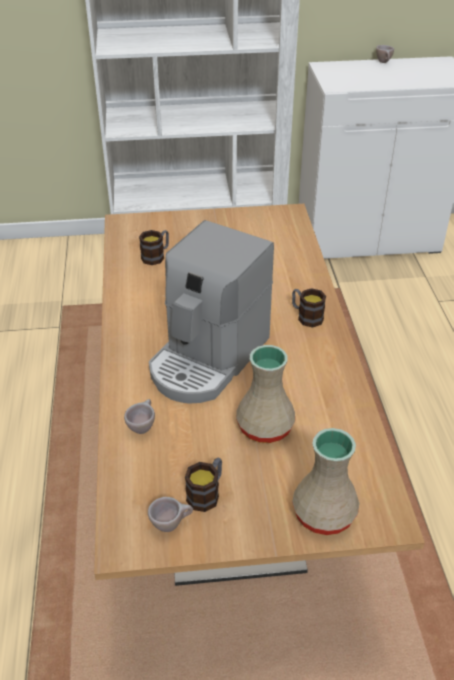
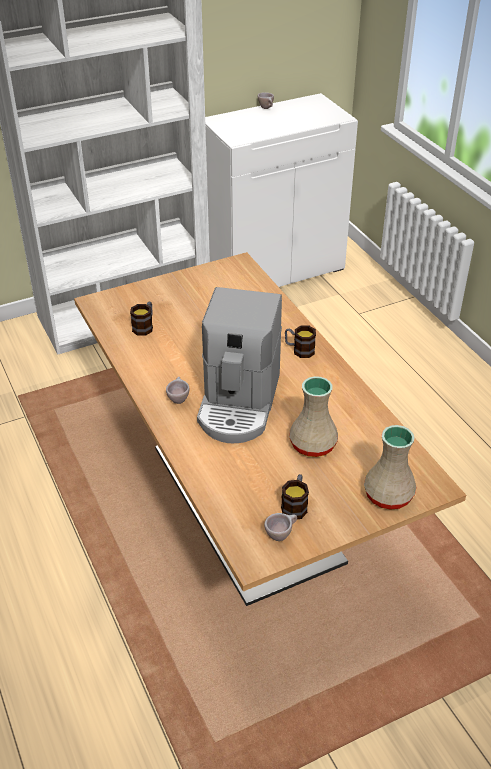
camera: 20 degrees left, 0 degrees up
(142, 426) = (216, 469): beige cup -> beige cup (178, 398)

